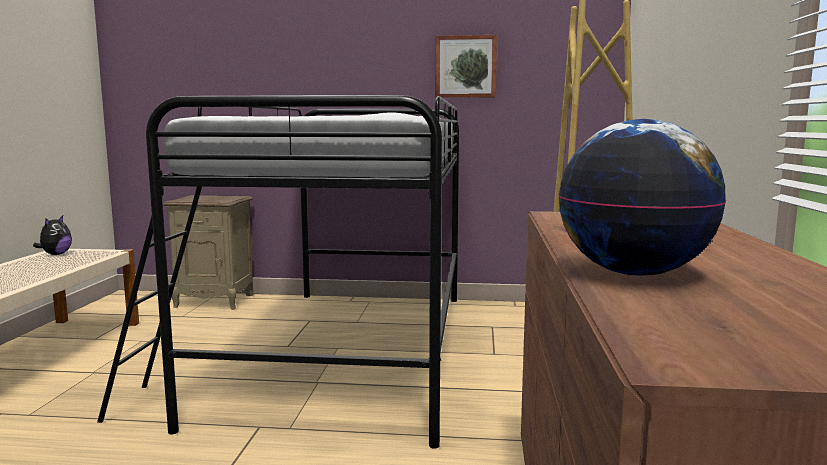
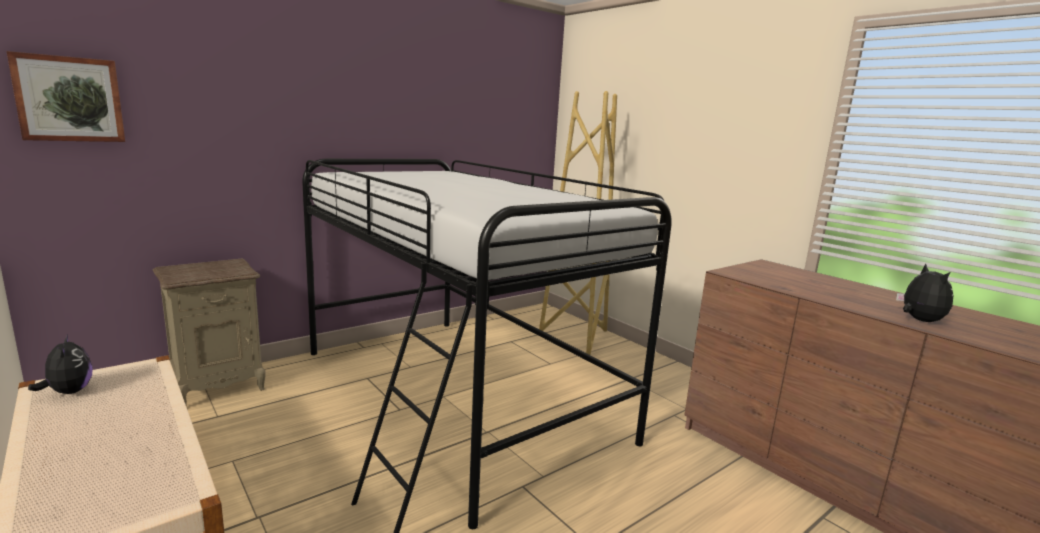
camera: 45 degrees left, 5 degrees up
(465, 67) = (454, 121): picture -> picture (69, 99)
(634, 273) = (919, 320): globe -> plush toy

